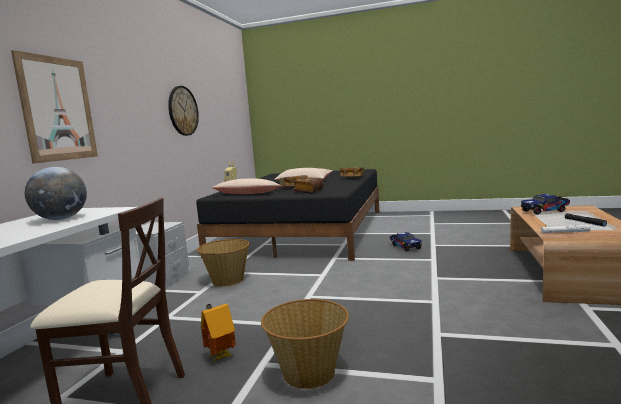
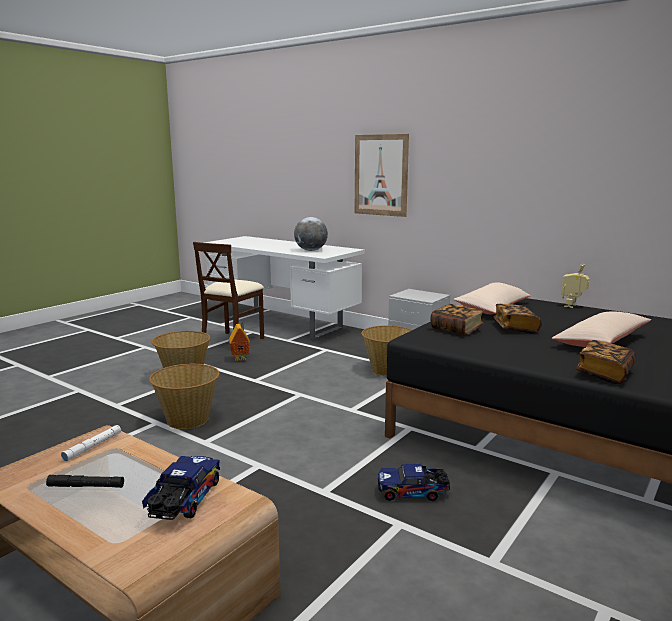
camera: 110 degrees right, 5 degrees up
(183, 111) = (560, 177): wall clock -> none
(411, 322) = (188, 419): none -> basket

